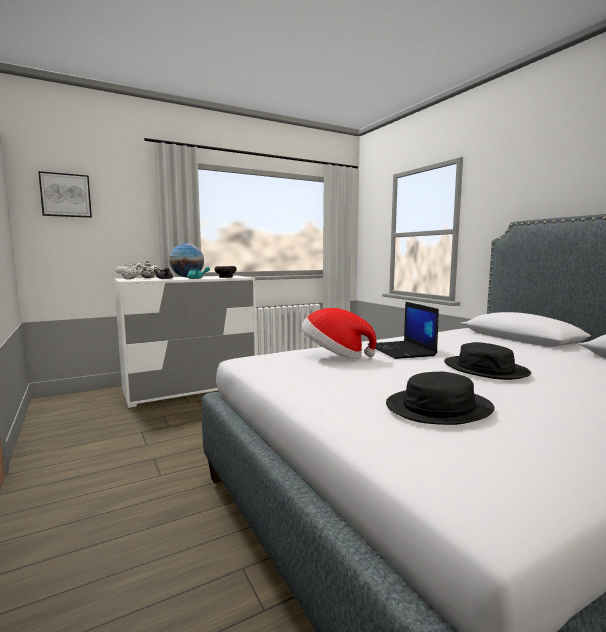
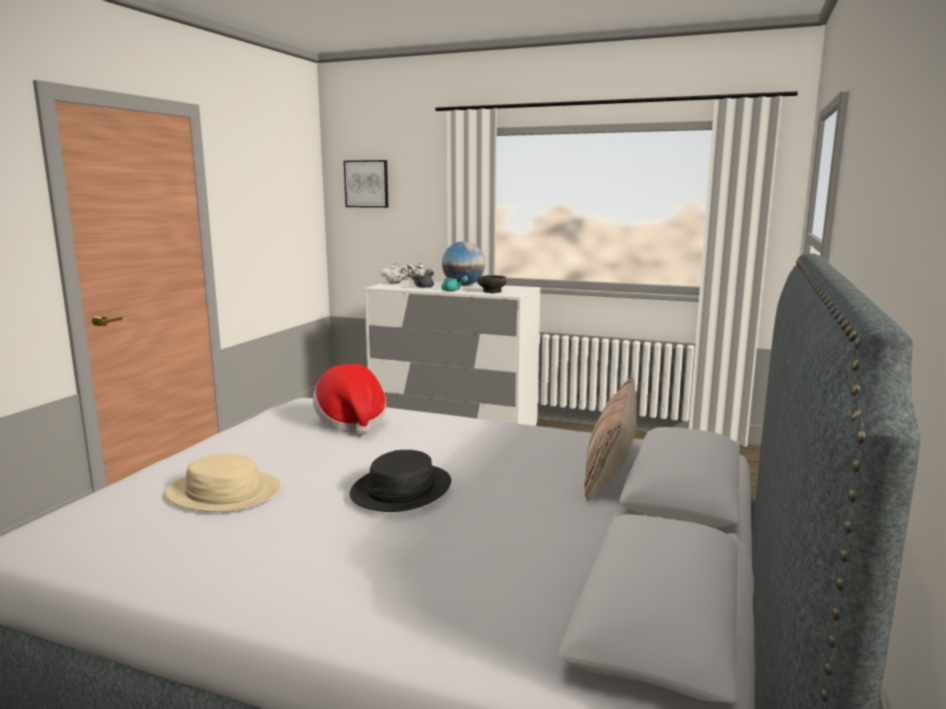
camera: 50 degrees right, 5 degrees up
(401, 350) = (433, 440): laptop -> none
(439, 408) = (224, 492): black hat -> beige hat
(485, 339) = (611, 467): none -> pillow

